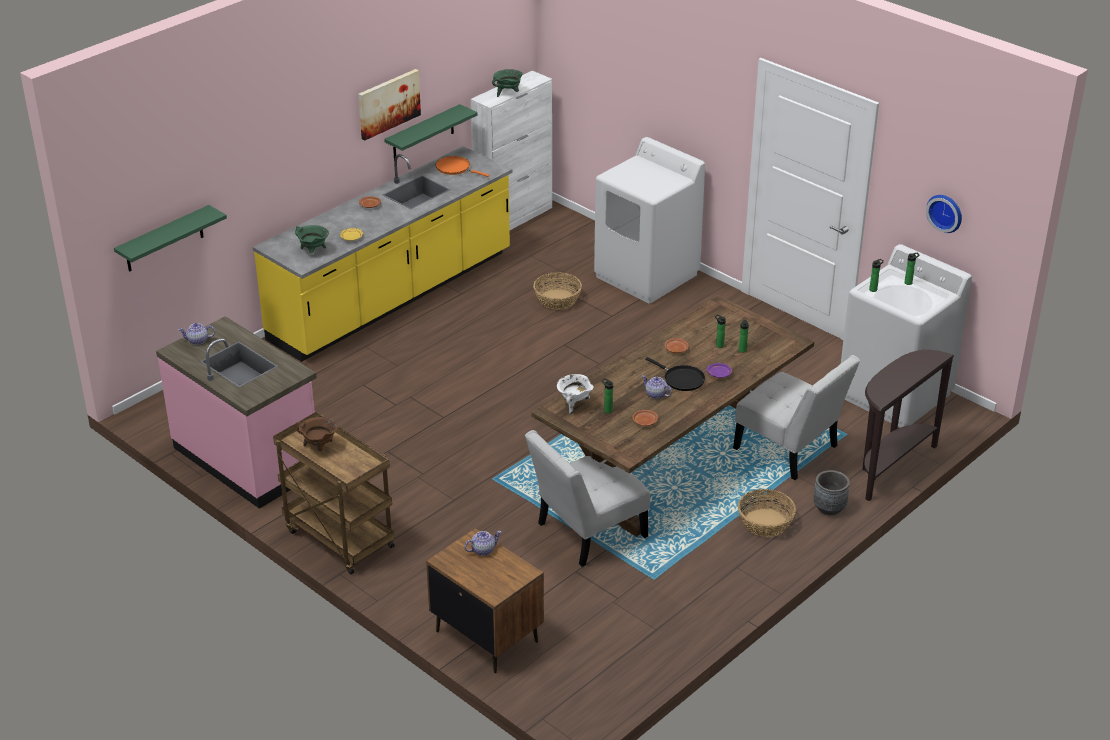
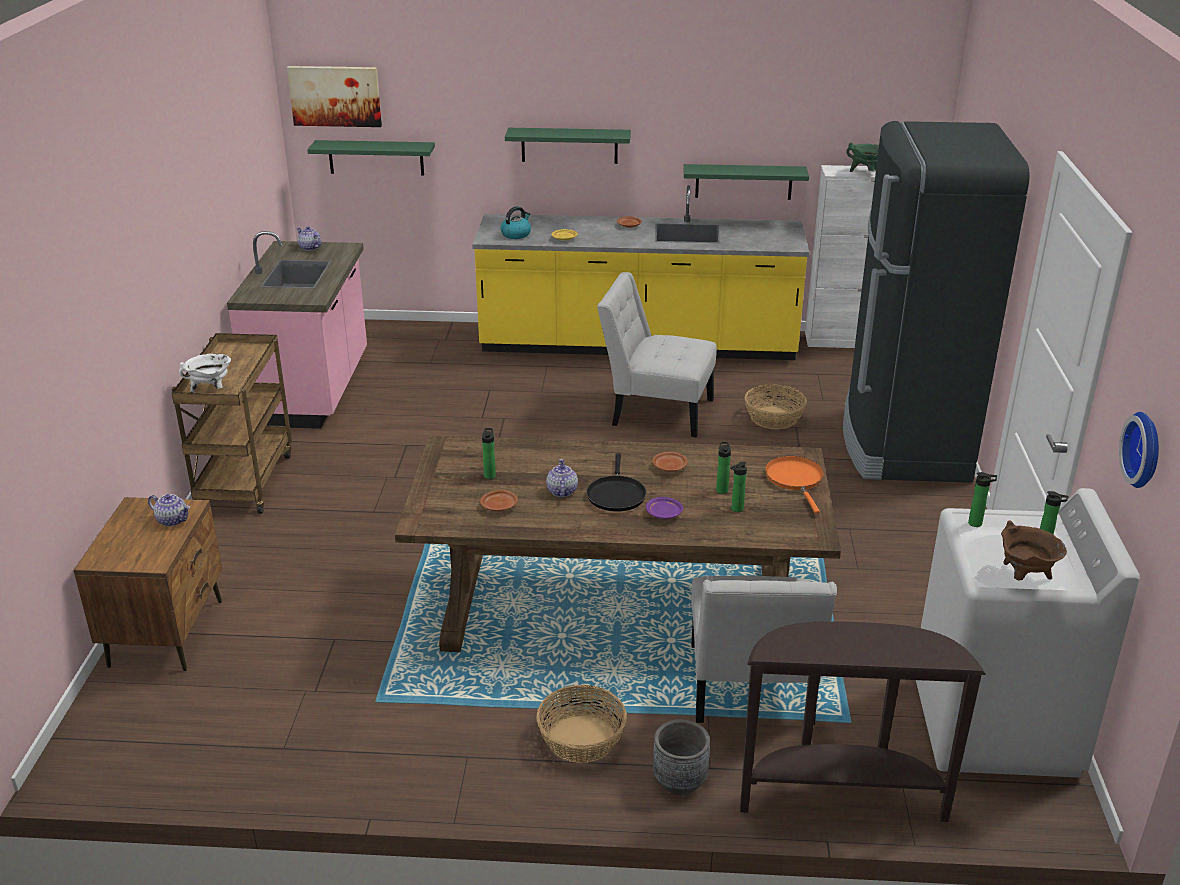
camera: 50 degrees right, 5 degrees down
(306, 160) = (569, 145): none -> green shelf
(313, 251) = (516, 234): green cooking pot -> kettle
(319, 447) = (232, 362): brown cooking pot -> brown cooking pot (1024, 577)
(388, 103) = (695, 123): picture -> picture (335, 96)
(455, 168) = (758, 232): orange frying pan -> orange frying pan (795, 479)
(574, 404) = (474, 452): white cooking pot -> white cooking pot (211, 390)
(586, 532) = (410, 614): white chair -> white chair (656, 411)
(647, 276) = (903, 445): white washing machine -> black fridge

